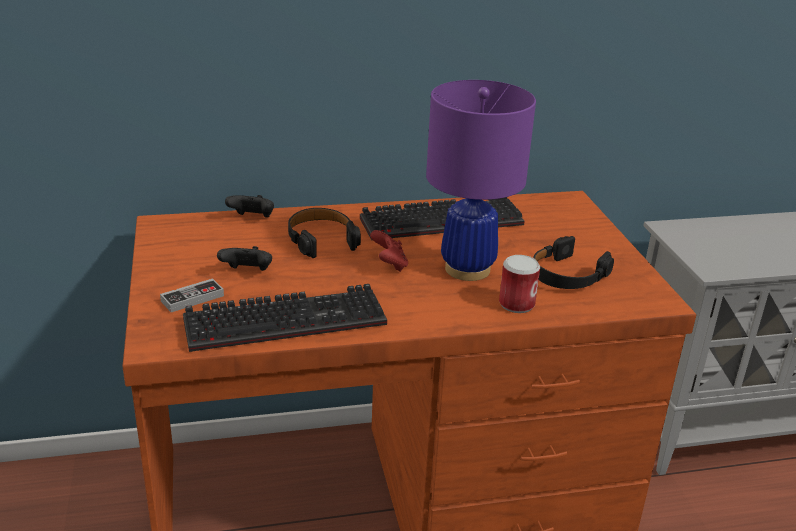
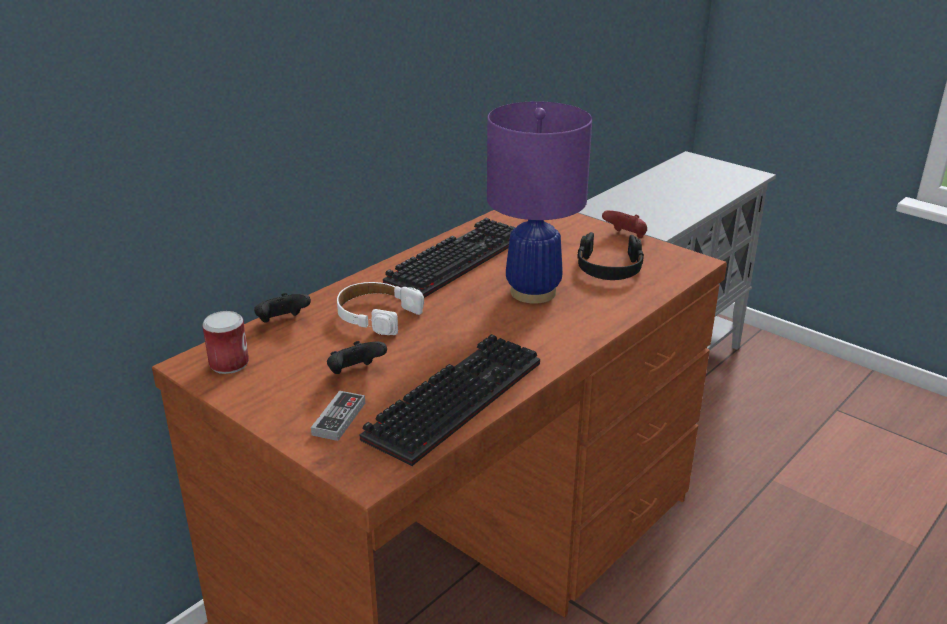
camera: 35 degrees left, 0 degrees up
(321, 239) = (376, 315): black headphones -> white headphones
(389, 265) = (468, 314): red game controller -> red game controller (625, 236)
(516, 304) = (607, 305): can -> can (229, 364)

